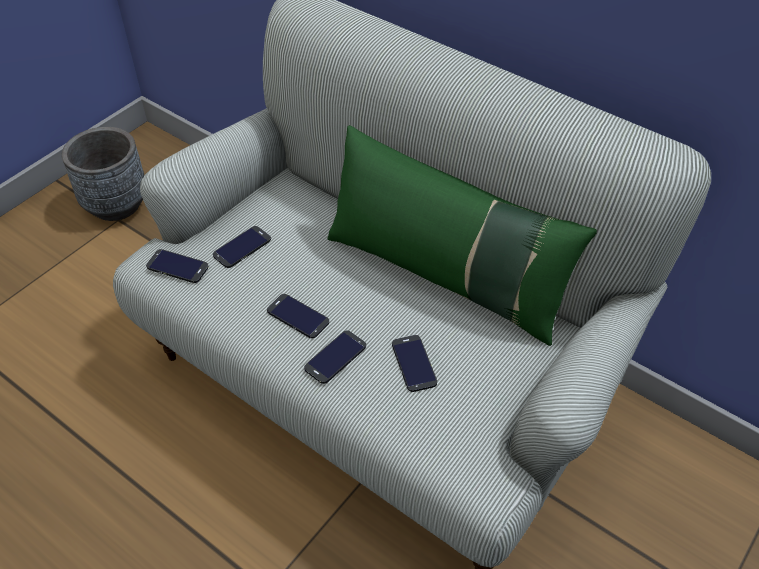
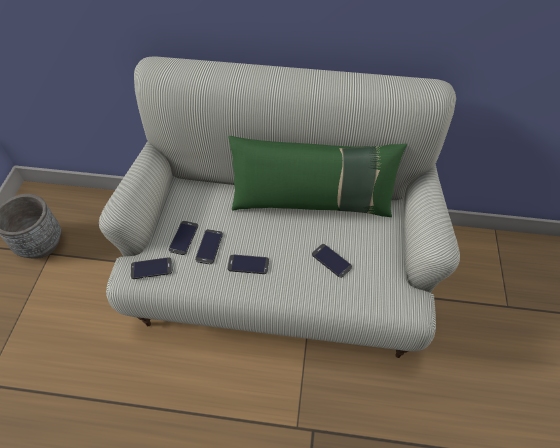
camera: 30 degrees left, 5 degrees up
(335, 357) = (287, 278): phone -> phone (209, 246)

